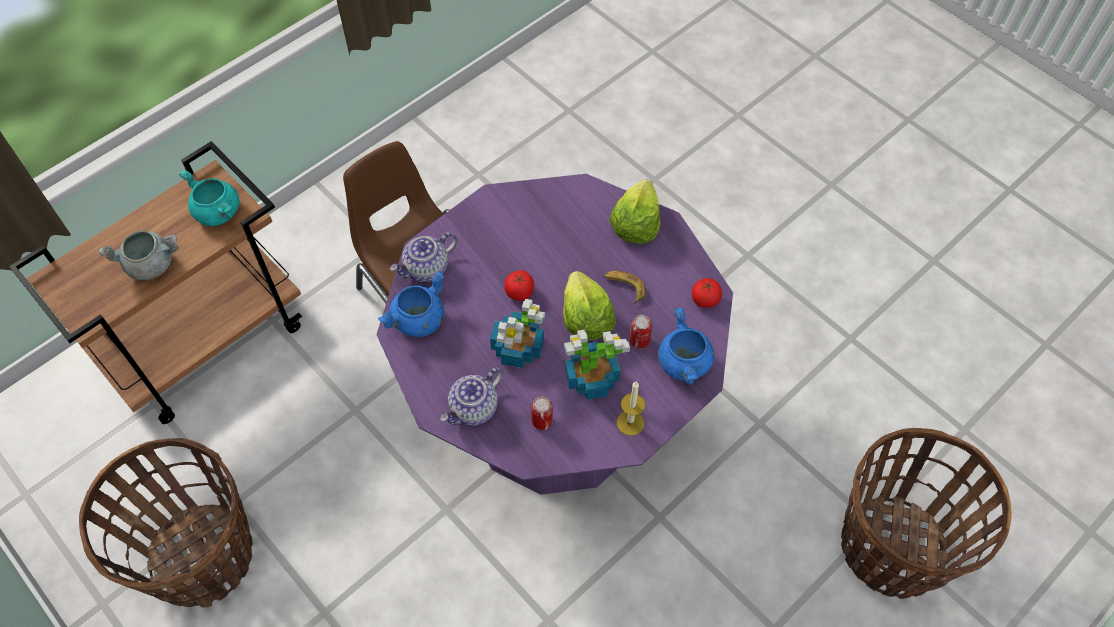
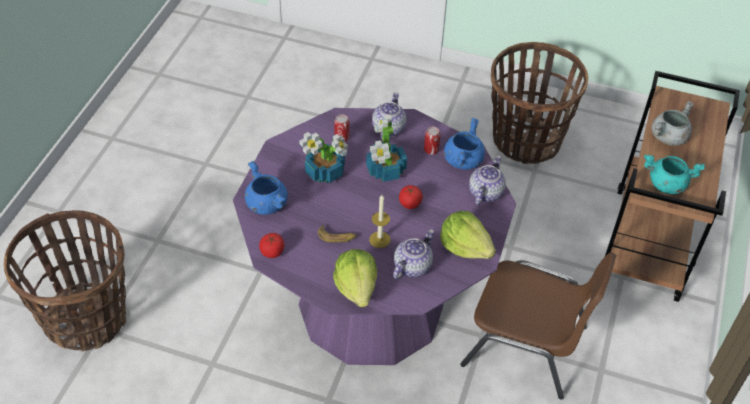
camera: 150 degrees right, 10 degrees down
(565, 222) = (412, 266): none -> teapot
(585, 319) = (352, 205): lettuce -> lettuce (465, 246)
(630, 423) = (285, 157): candle -> candle (379, 239)
(639, 340) = (306, 206): can -> can (431, 150)

